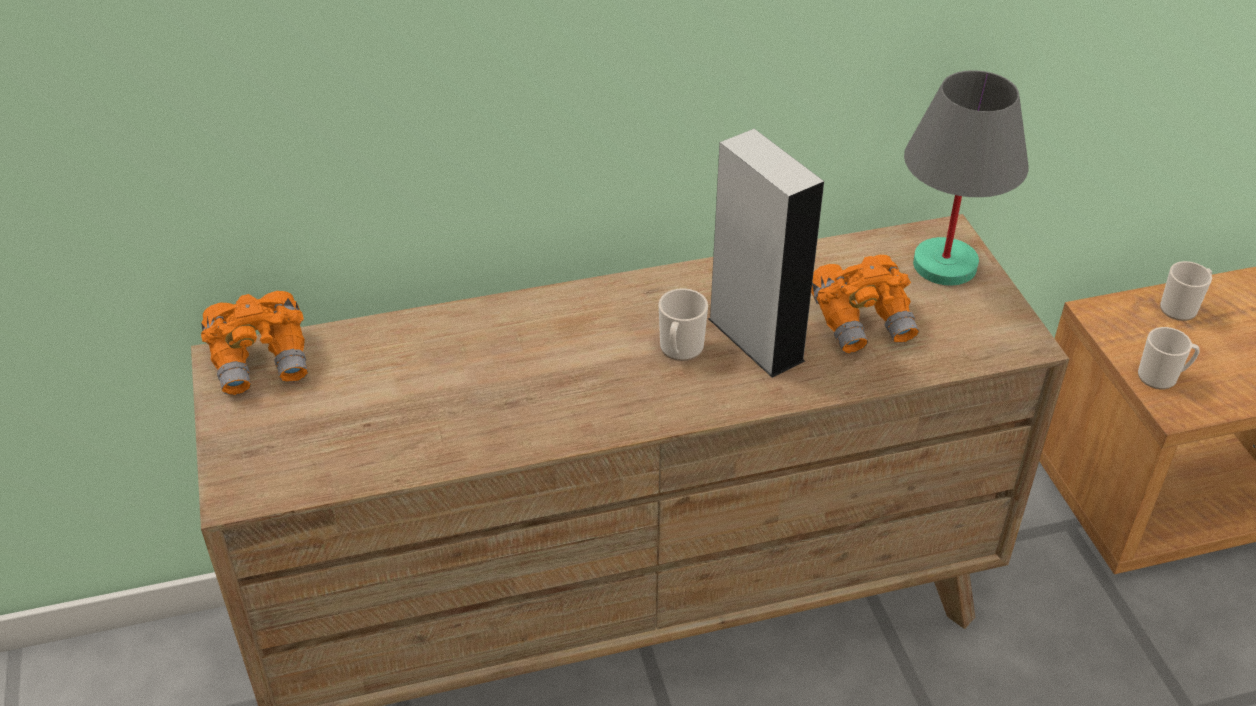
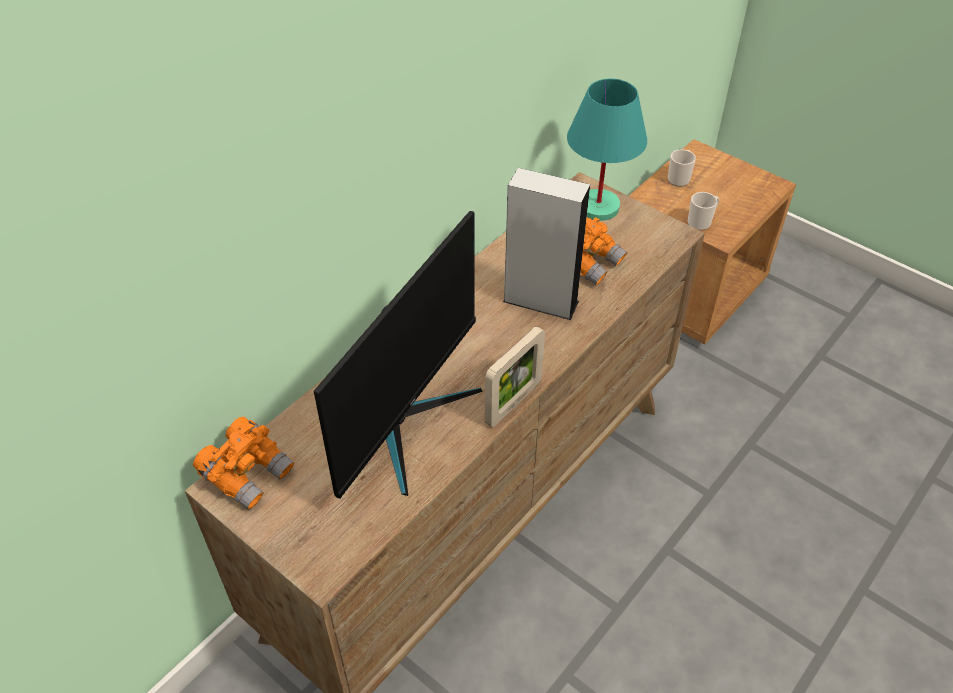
camera: 35 degrees left, 5 degrees up
(468, 393) = (407, 422): none -> monitor
(607, 434) = (513, 403): none -> picture frame
(680, 350) = (505, 329): mug -> none
(946, 265) = (599, 207): grey table lamp -> turquoise table lamp

